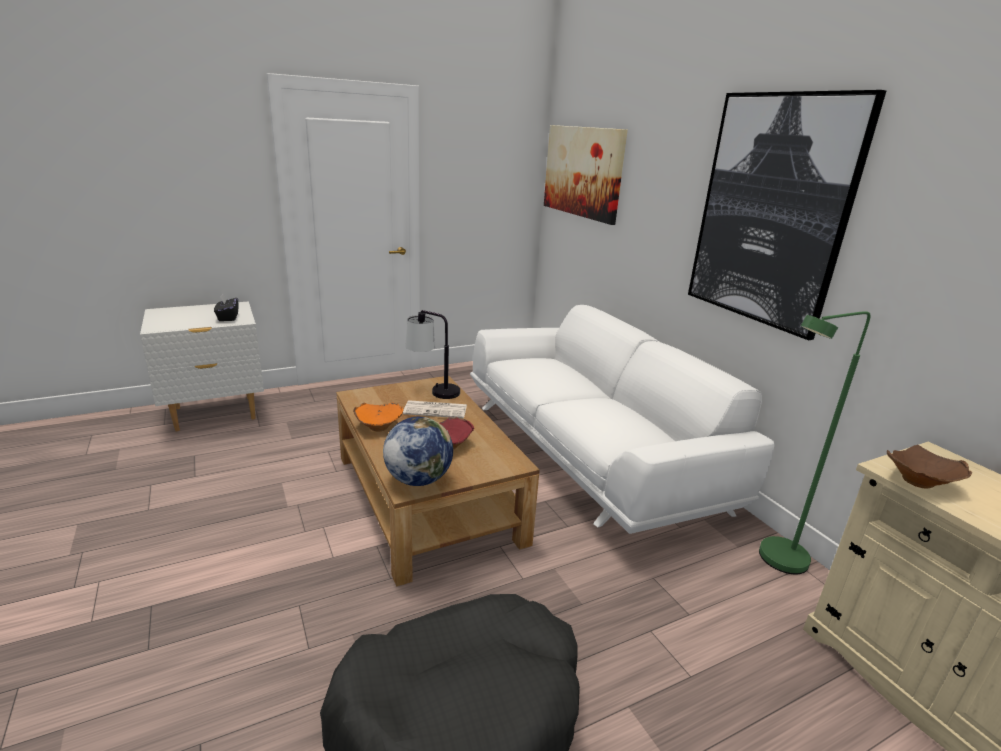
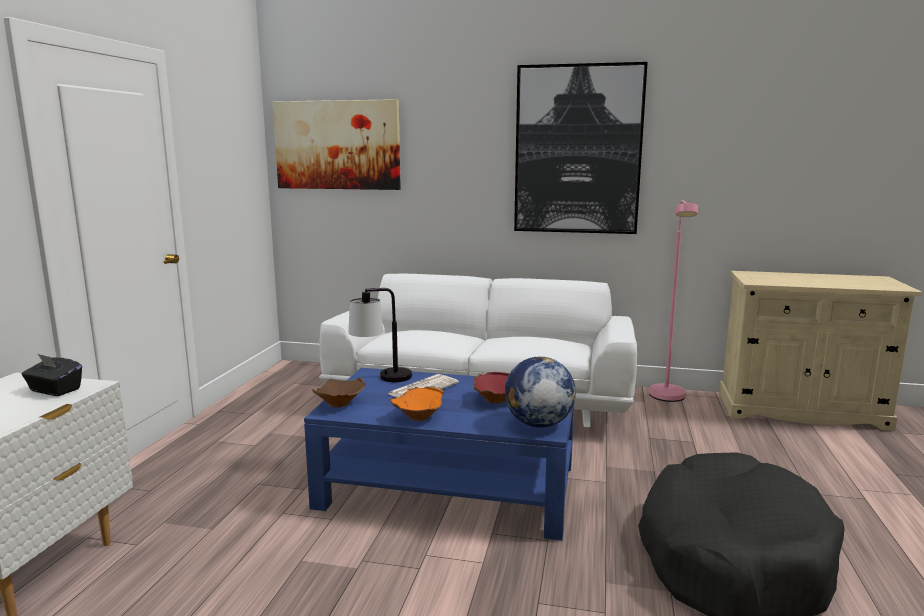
camera: 50 degrees left, 10 degrees down
(427, 498) = (450, 485): brown coffee table -> blue coffee table
(774, 561) = (668, 399): green floor lamp -> pink floor lamp
(919, 483) = (772, 282): brown bowl -> brown bowl (340, 404)

